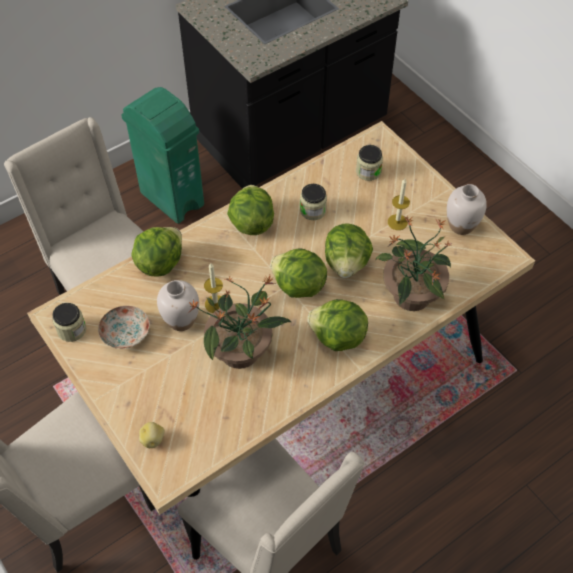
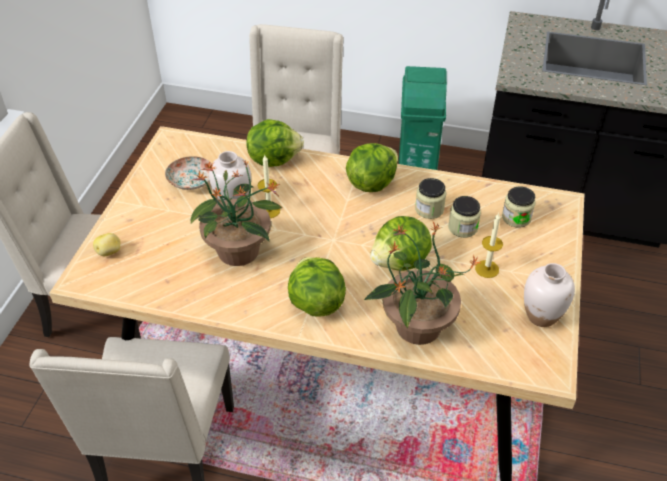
camera: 50 degrees right, 10 degrees down
(72, 330) = (167, 154): jar -> jar (462, 228)
(298, 287) = (340, 247): lettuce -> none

